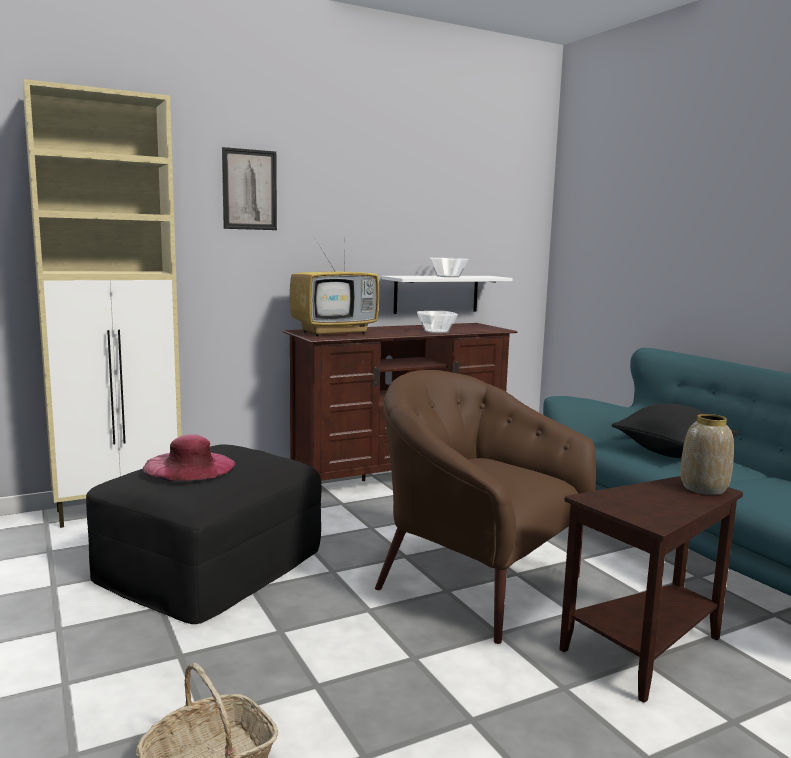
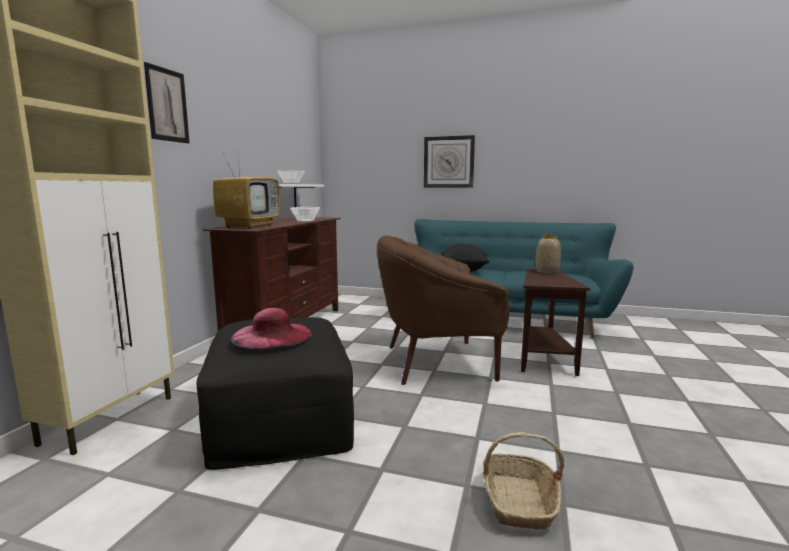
camera: 45 degrees left, 0 degrees up
(722, 249) = (449, 162): none -> wall clock

